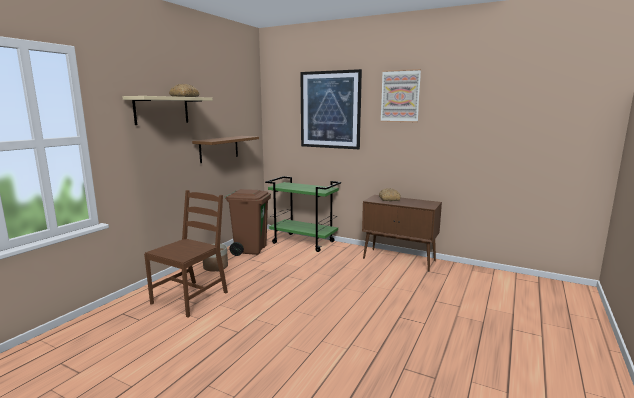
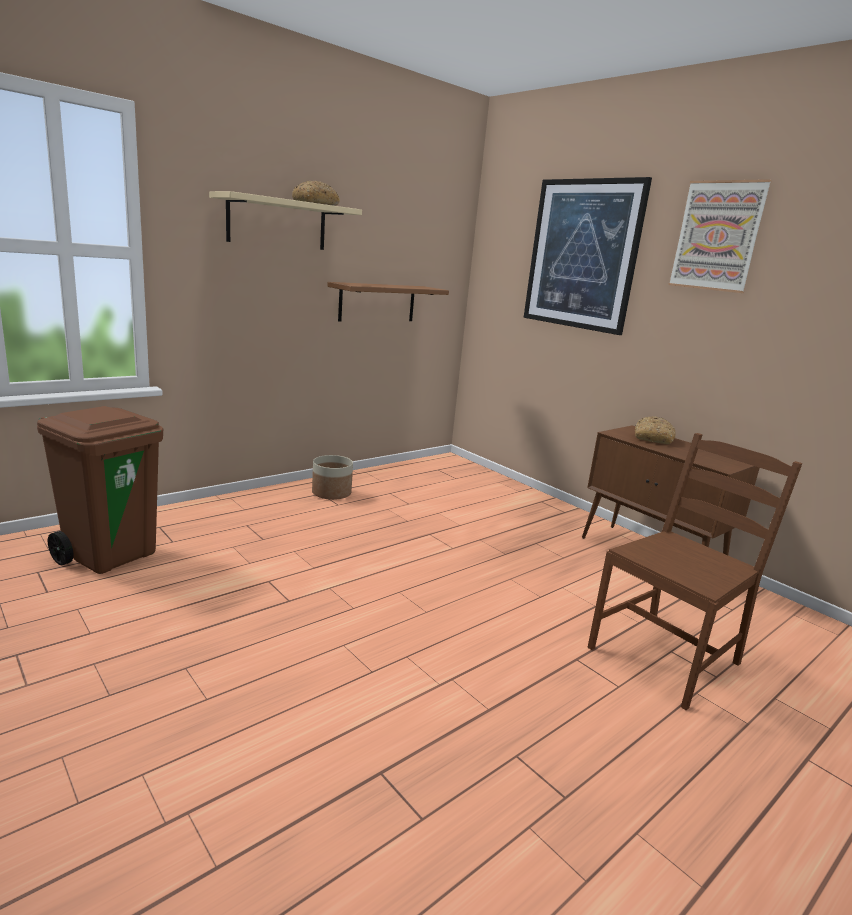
camera: 20 degrees right, 5 degrees up
(191, 297) = (263, 529): brown chair -> brown chair (665, 655)
(250, 250) = (402, 479): brown trash can -> brown trash can (111, 555)
(304, 242) = (497, 487): green cart -> none

